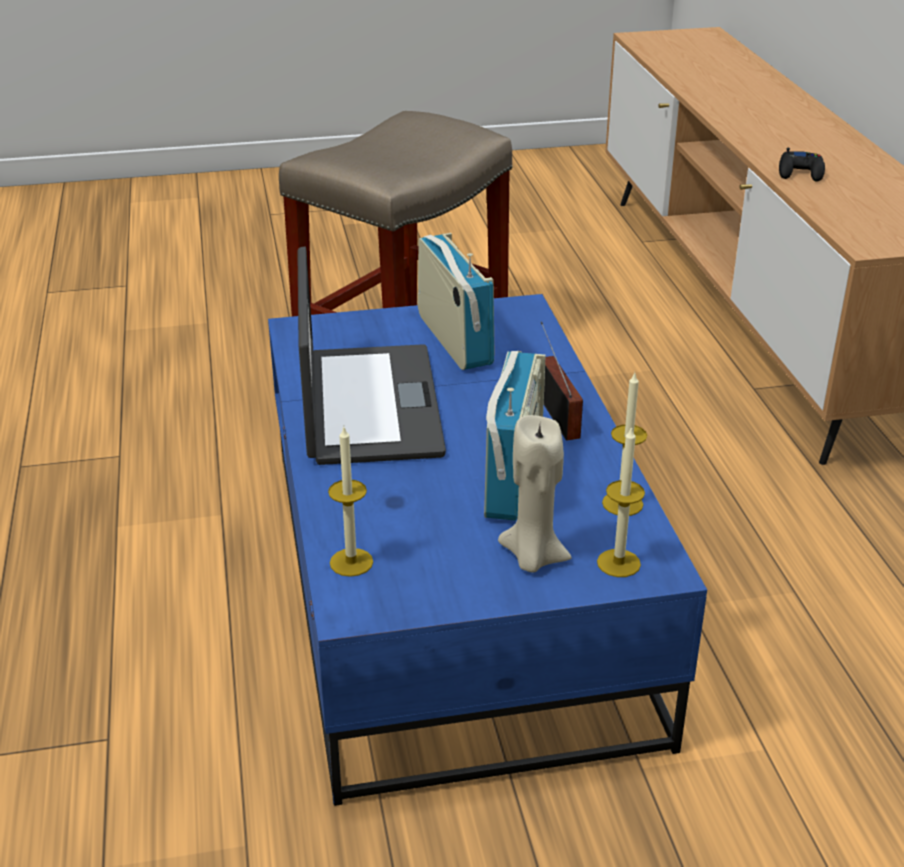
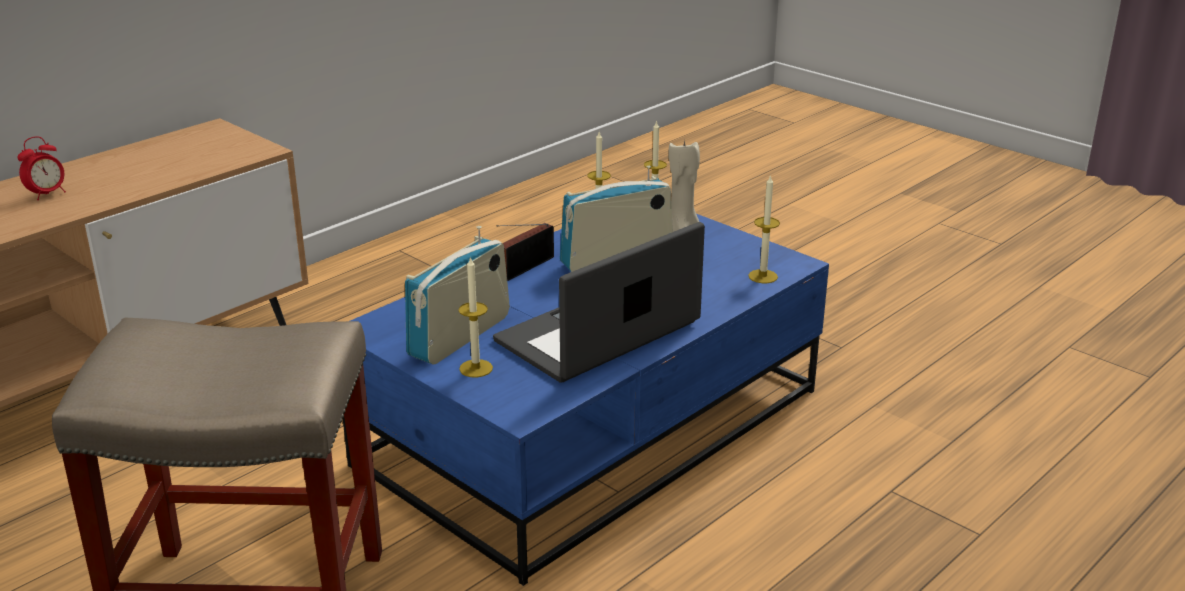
camera: 125 degrees left, 5 degrees down
(390, 331) = (476, 368): none -> candle
(801, 172) = (109, 192): black game controller -> none
(819, 153) = (47, 194): none -> alarm clock

